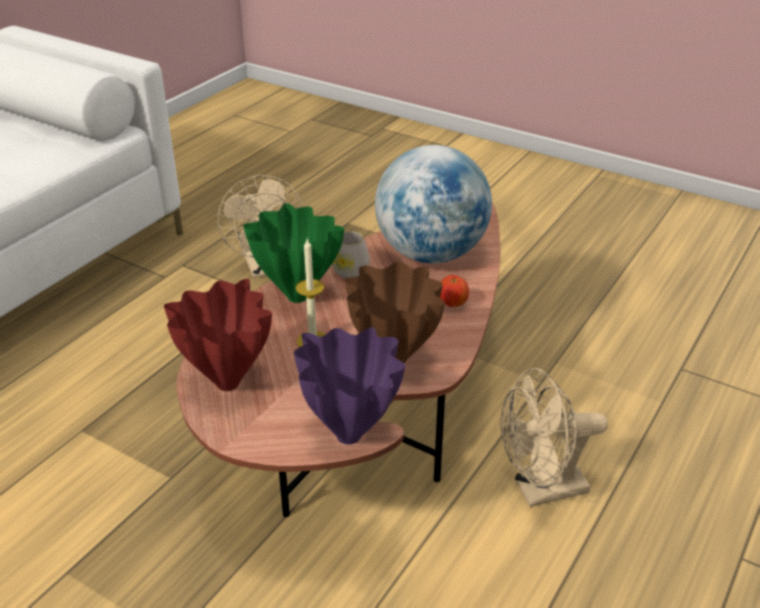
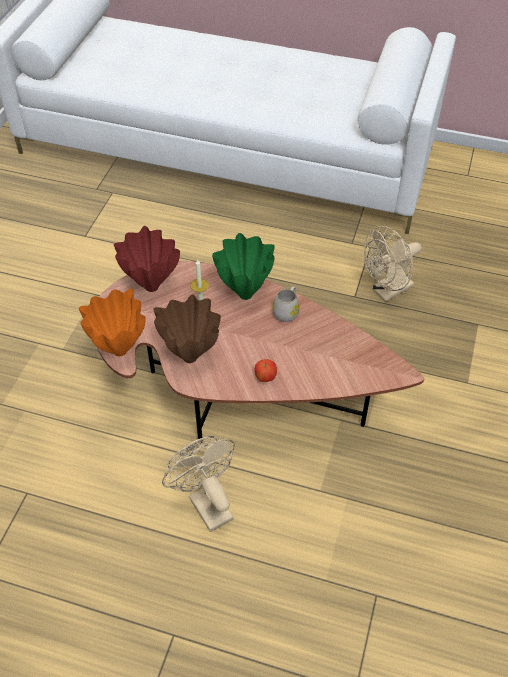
camera: 75 degrees right, 15 degrees up
(350, 437) = (119, 351): purple vase -> orange vase
(431, 254) = (325, 354): globe -> none

